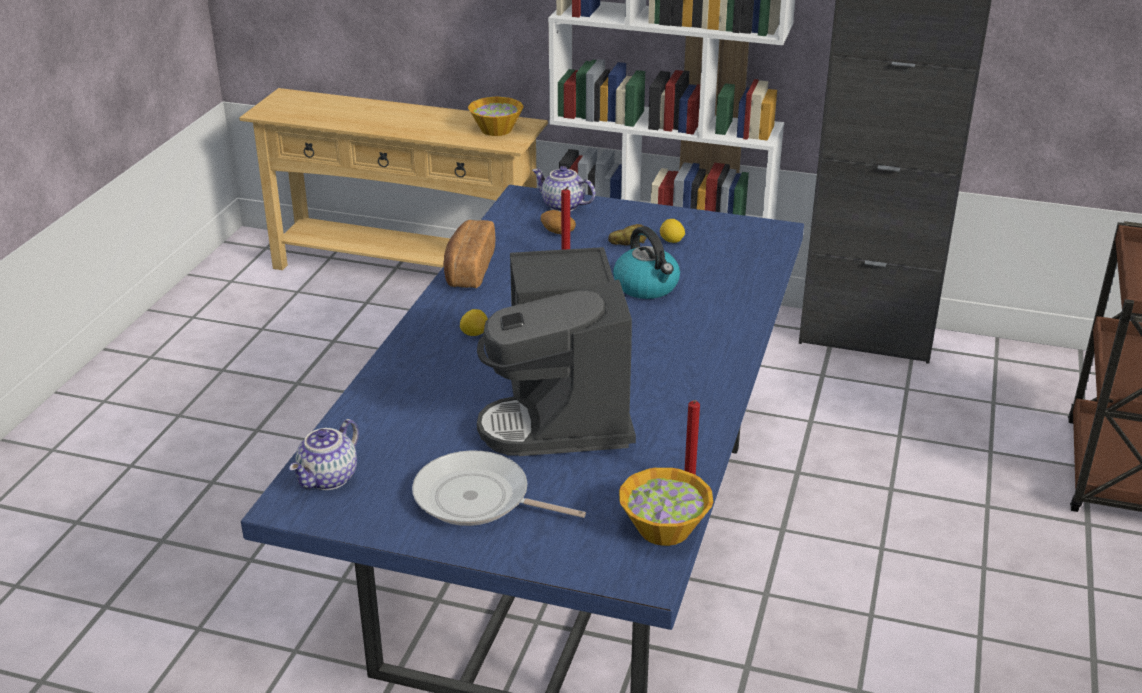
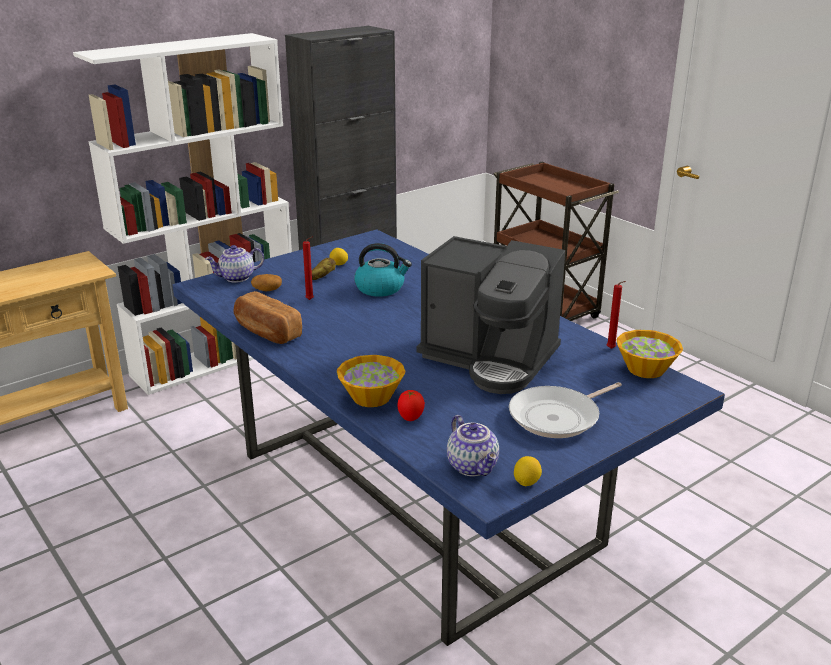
camera: 55 degrees left, 5 degrees down
(384, 411) = (410, 418): none -> tomato
(474, 334) = (355, 356): lemon -> lemon (526, 482)
(496, 130) = (65, 269): bowl -> bowl (371, 397)

